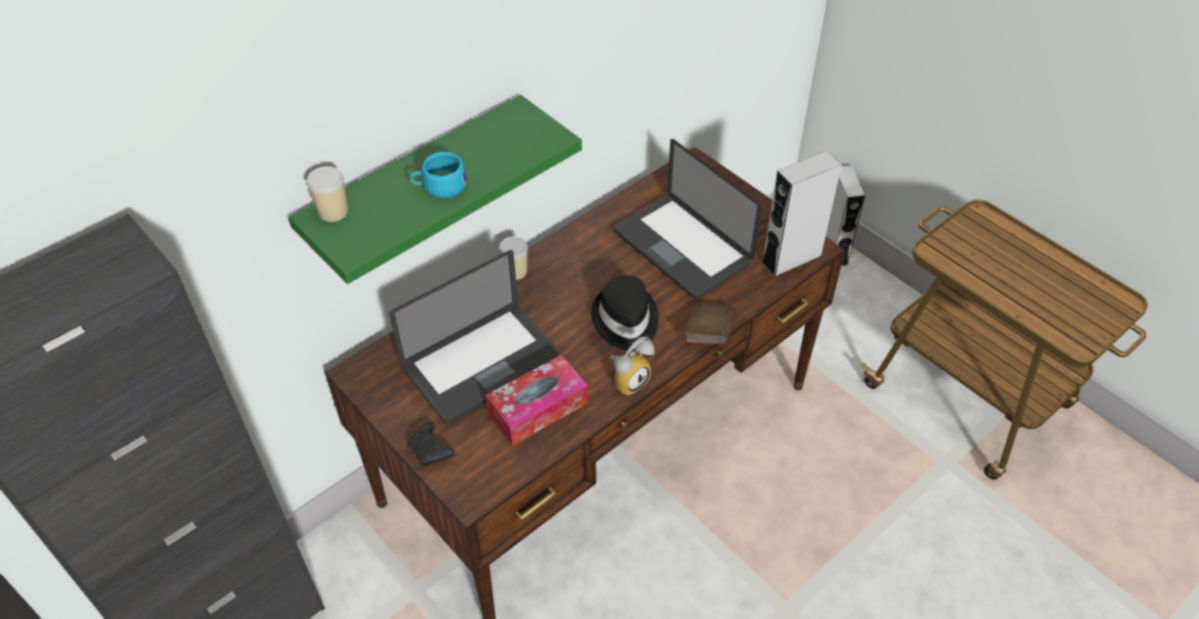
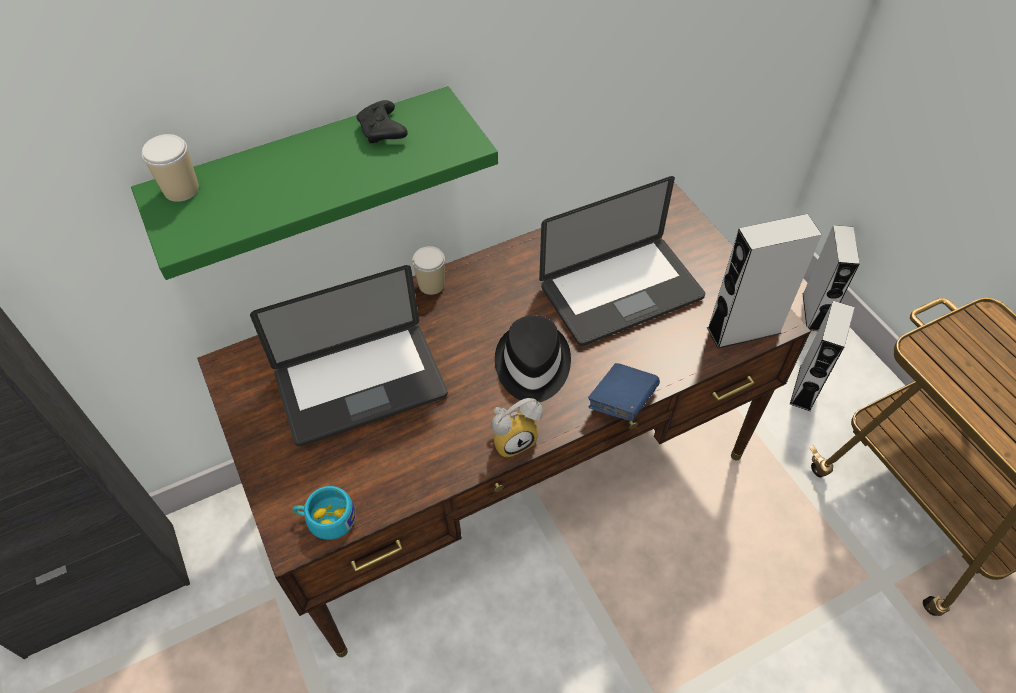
camera: 15 degrees right, 5 degrees up
(431, 450) = (271, 474): black game controller -> black game controller (383, 131)
(439, 186) = (311, 180): turquoise cup -> turquoise cup (326, 519)
(538, 408) = (402, 450): tissue box -> none
(681, 248) = (621, 292): laptop -> laptop turned 90 degrees counterclockwise
(709, 334) = (621, 402): brown book -> blue book
(842, 316) = (805, 388): none -> grey speaker

